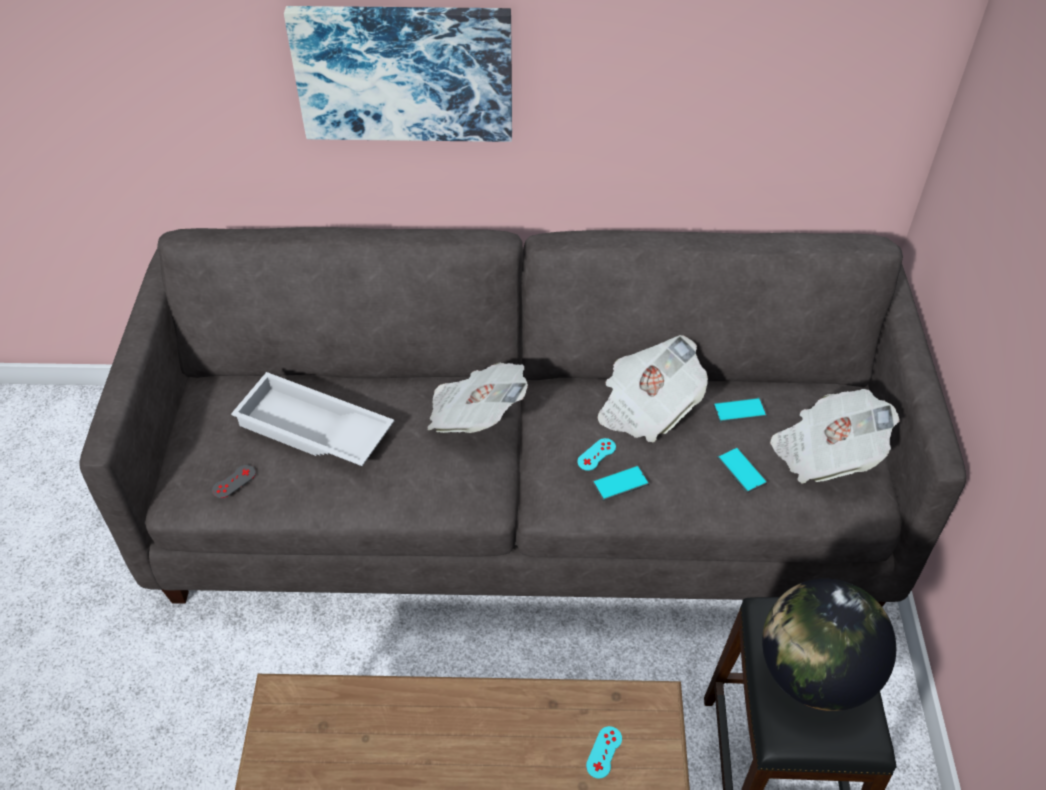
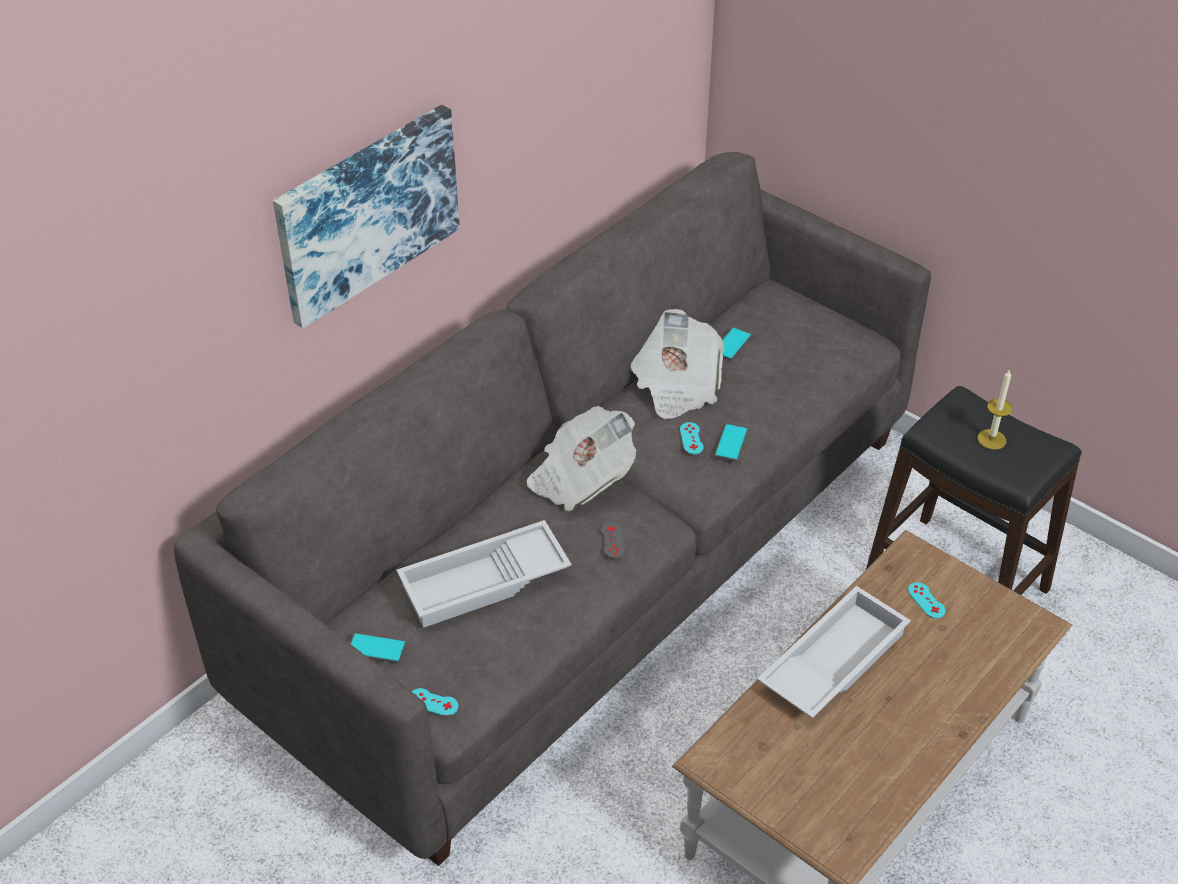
camera: 50 degrees left, 5 degrees down
(183, 480) = (433, 702): none -> turquoise game controller
(234, 481) = (479, 665): grey game controller -> grey game controller (612, 540)
(463, 719) = (831, 660): none -> white tray
(741, 470) = (785, 377): phone -> phone (376, 648)
(814, 673) = (991, 439): globe -> candle
(826, 453) = (814, 330): newspaper -> none

